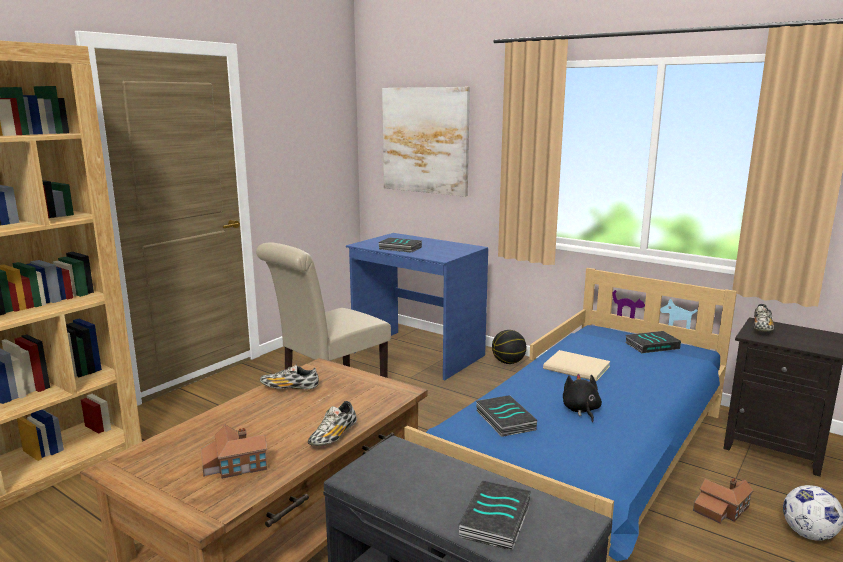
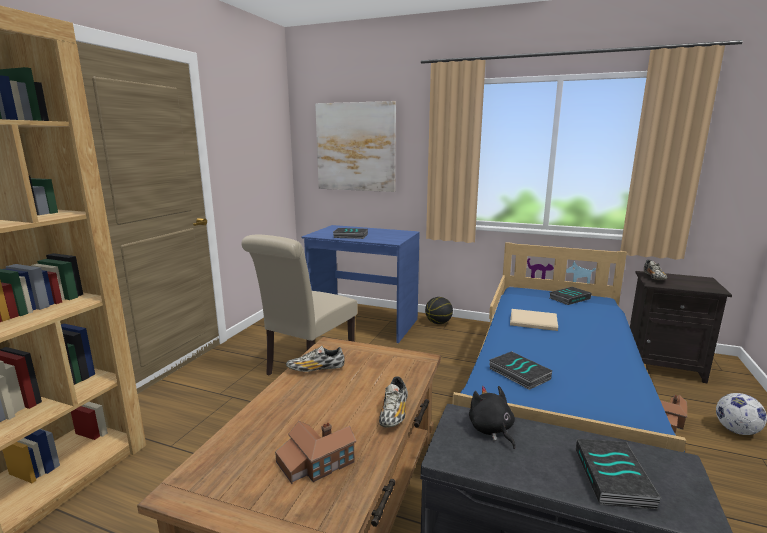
camera: 15 degrees left, 0 degrees up
(581, 410) = (568, 356): black plush toy -> black plush toy (491, 430)

